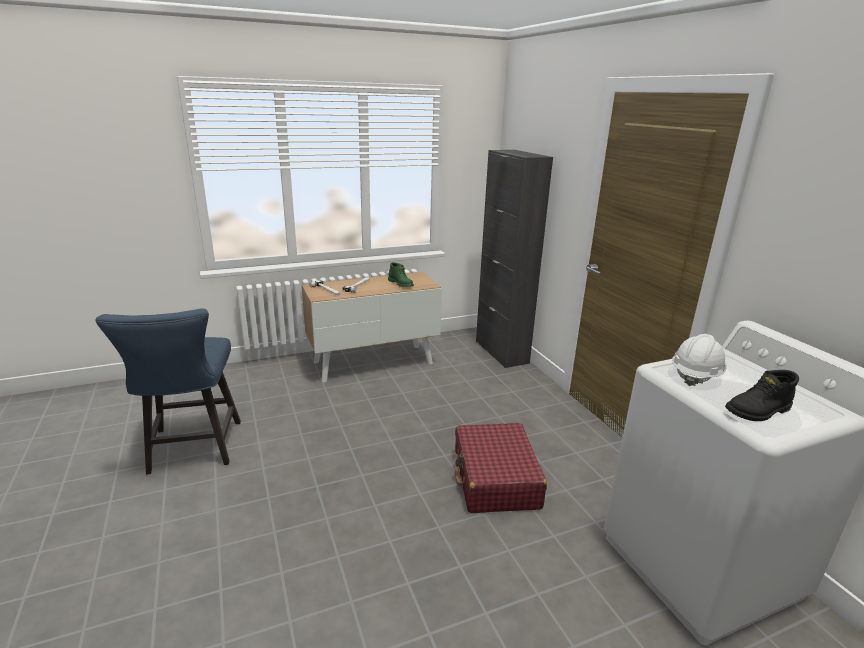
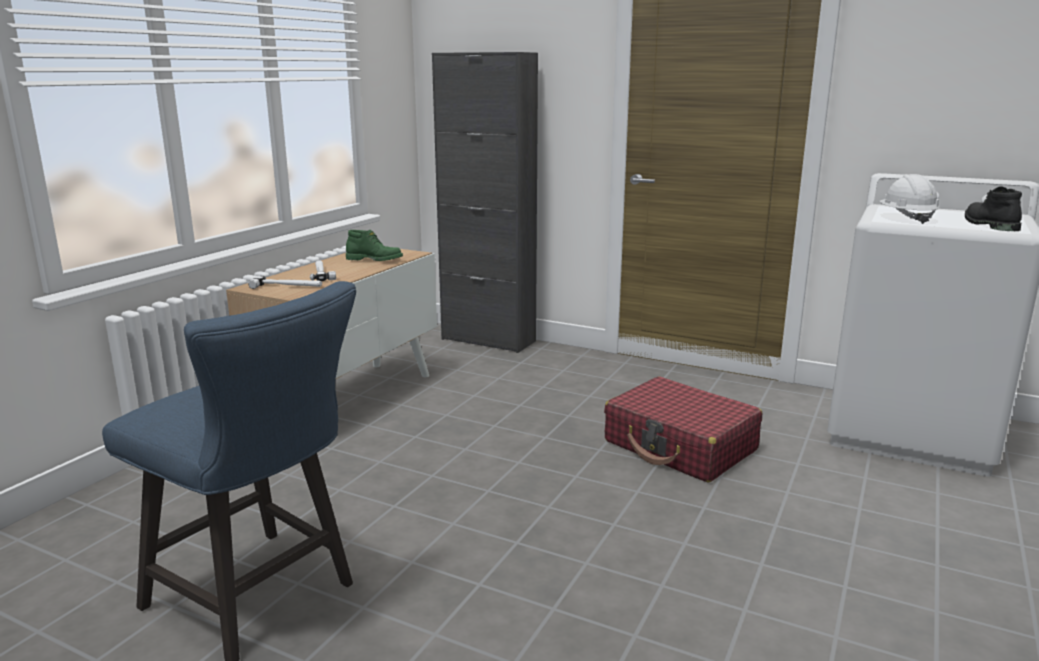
camera: 40 degrees left, 5 degrees down
(758, 411) = (989, 225): black boot -> black boot turned 150 degrees clockwise

